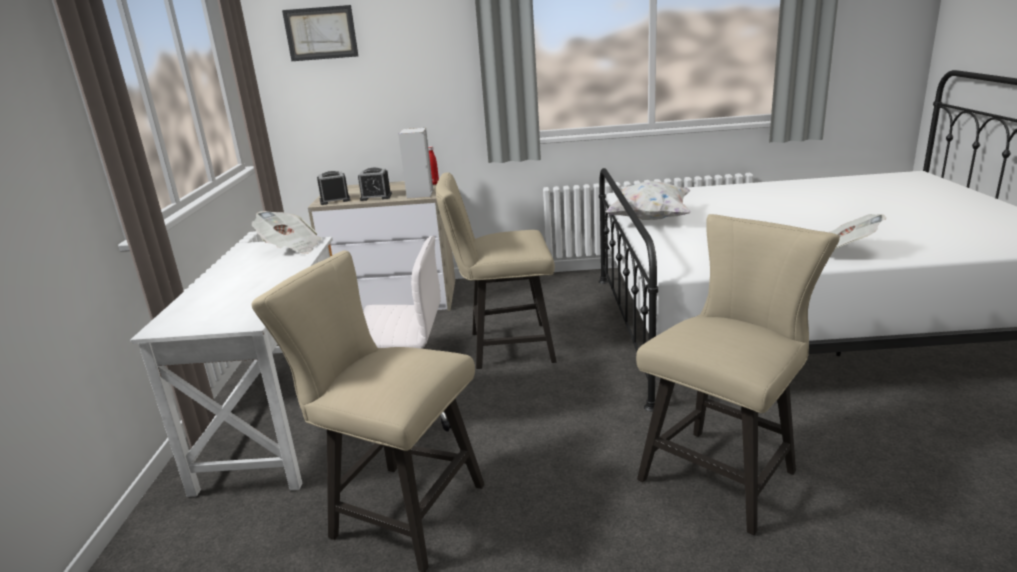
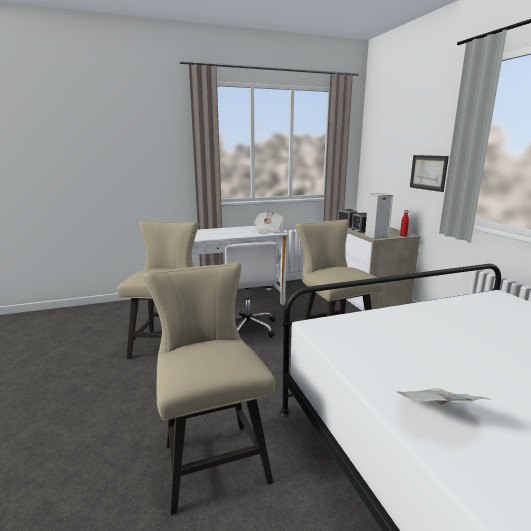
camera: 70 degrees right, 5 degrees down
(321, 33) = (388, 130): picture -> picture (428, 172)
(649, 218) = (441, 309): white pillow -> none
(724, 471) = (212, 457): beige chair -> beige chair turned 135 degrees counterclockwise

